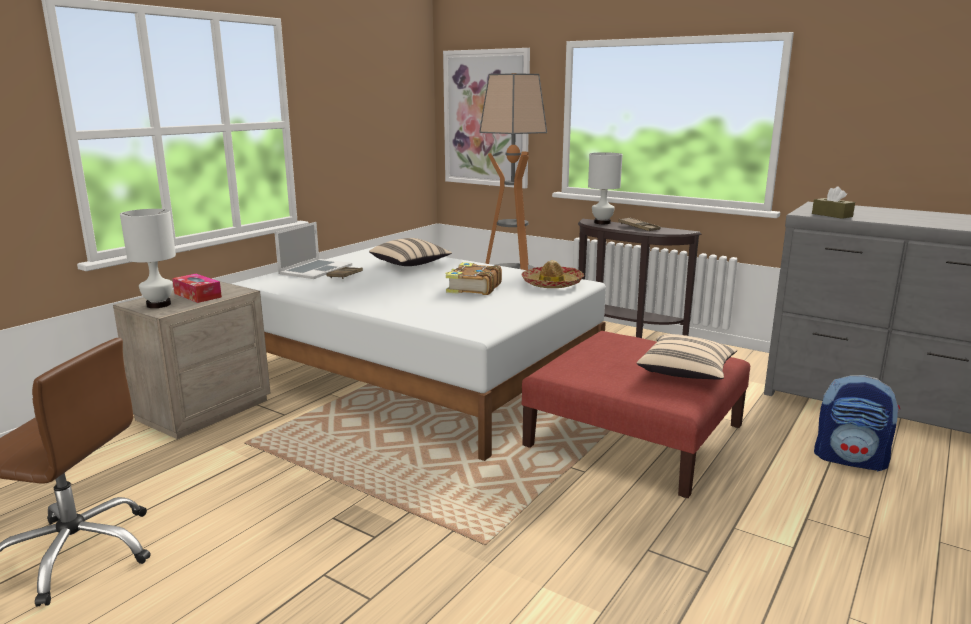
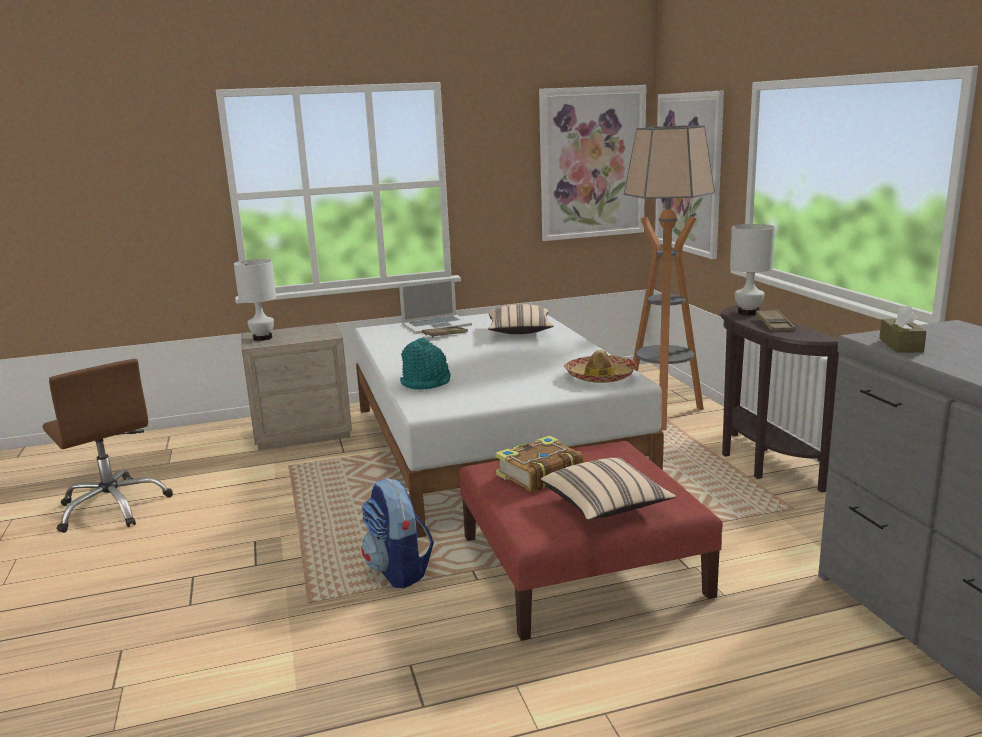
camera: 40 degrees right, 0 degrees up
(197, 295) = (298, 334): tissue box -> none
(396, 110) = (592, 163): none -> picture
(423, 312) = (426, 382): none -> turquoise hat
(473, 288) = (517, 367): book -> book (538, 475)
(850, 459) = (783, 685): backpack -> backpack (399, 571)

